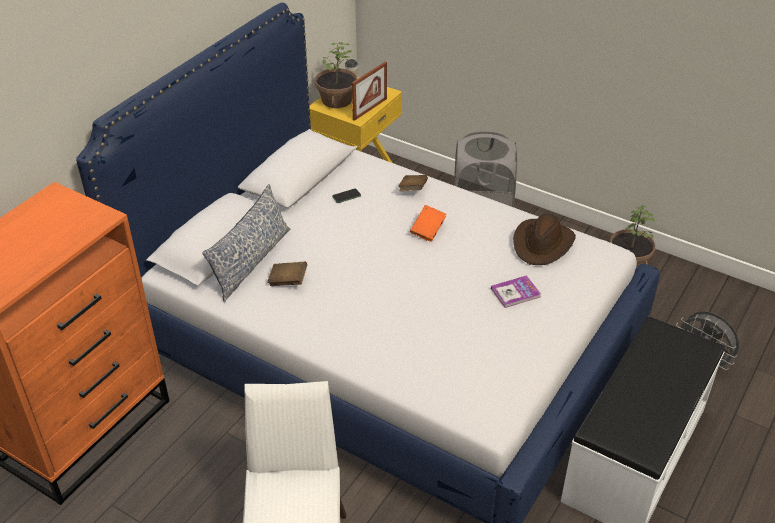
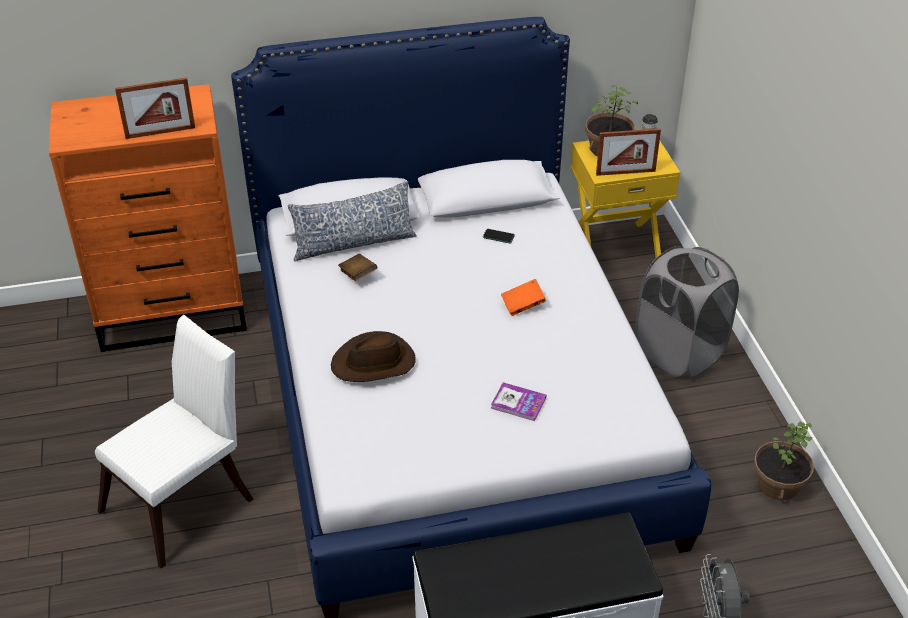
camera: 45 degrees right, 0 degrees up
(74, 241) = (160, 132): none -> picture frame
(412, 190) = (561, 264): brown book -> none
(543, 244) = (606, 380): brown hat -> brown hat (374, 363)

